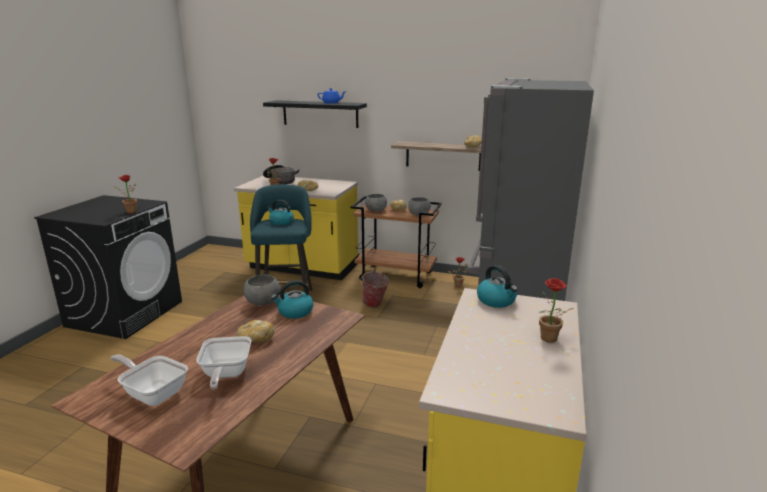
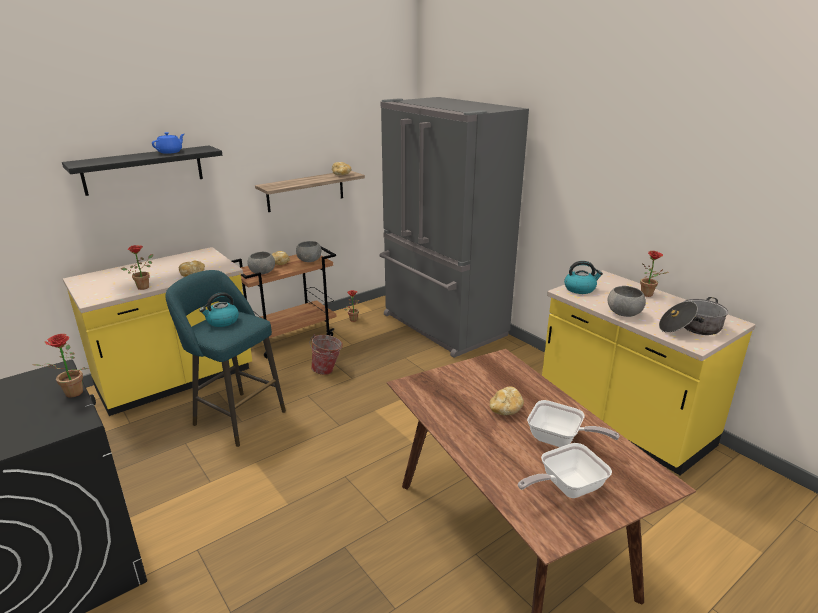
camera: 55 degrees left, 5 degrees up
(263, 302) = (427, 387): grey bowl -> grey bowl (623, 313)
(280, 181) = (118, 277): cooking pot -> cooking pot (690, 328)
(295, 312) = (468, 377): kettle -> none

